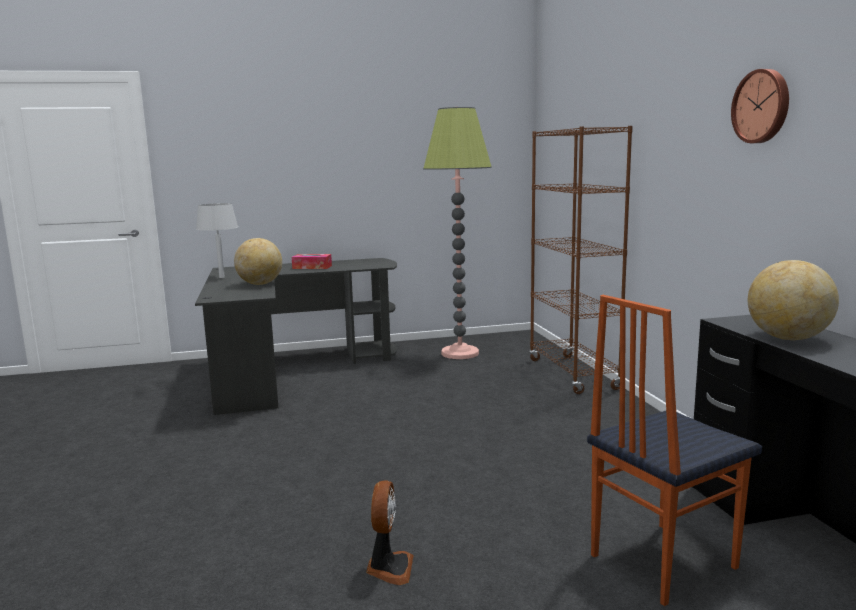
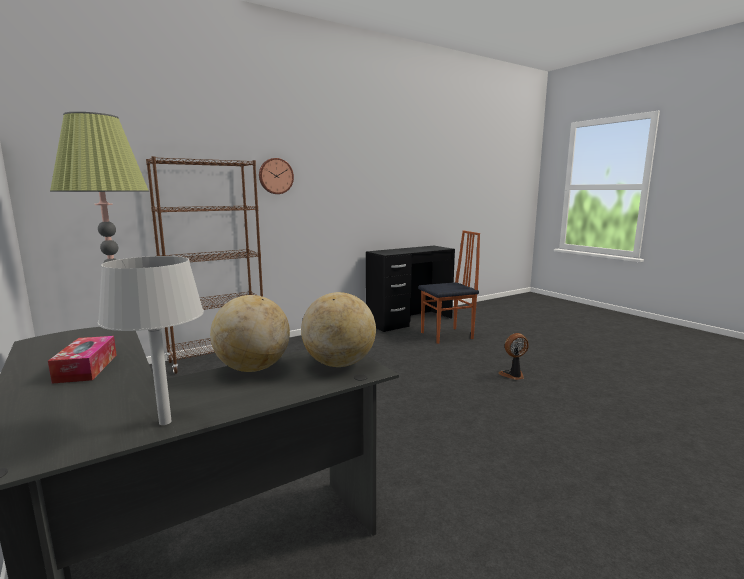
camera: 110 degrees left, 0 degrees up
(660, 560) = (447, 336): chair -> chair turned 60 degrees counterclockwise
(762, 106) = (347, 162): wall clock -> wall clock (275, 176)
(787, 338) = (408, 251): globe -> globe (339, 364)

